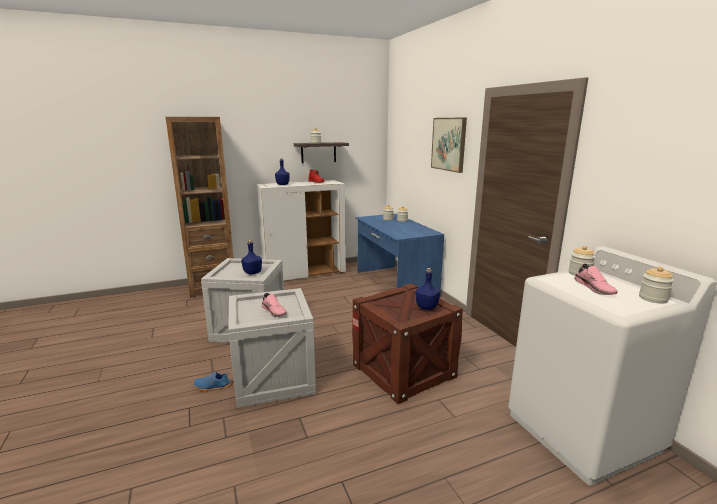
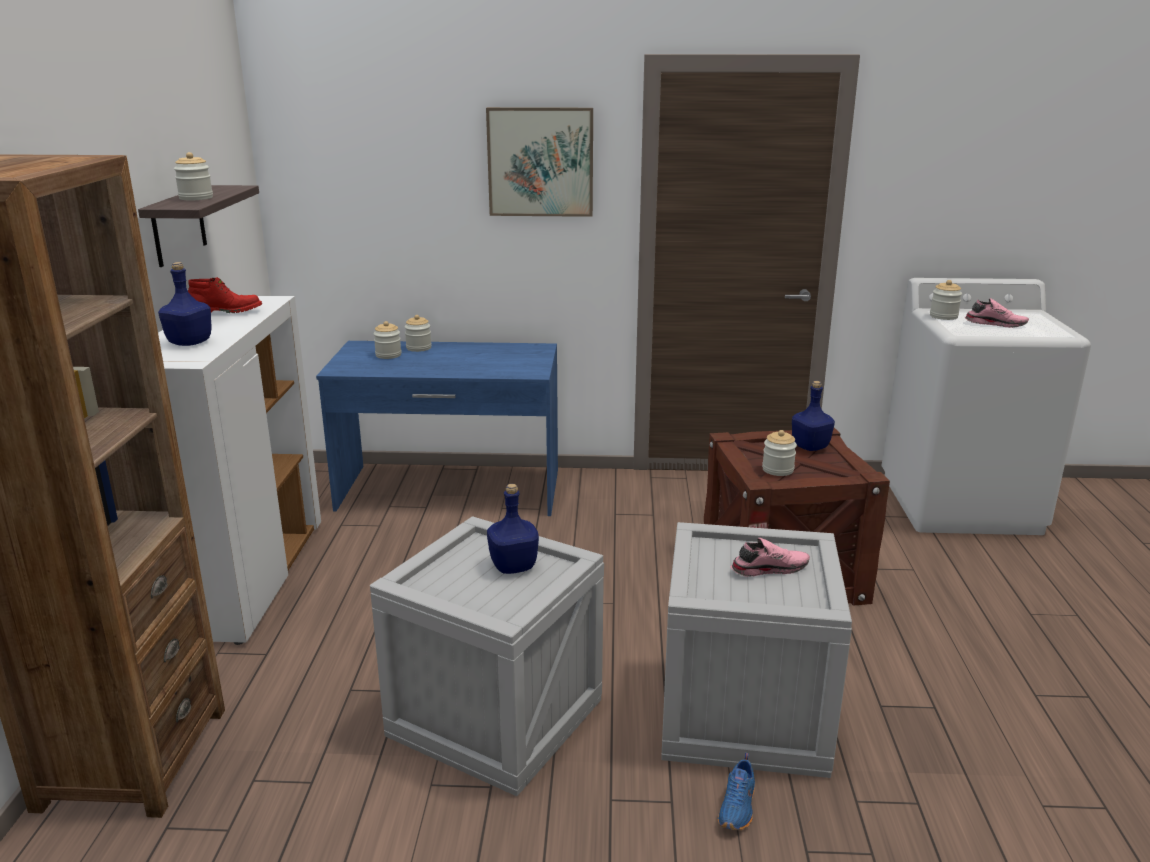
camera: 65 degrees left, 5 degrees up
(653, 298) = (1028, 315): jar -> jar (777, 470)

